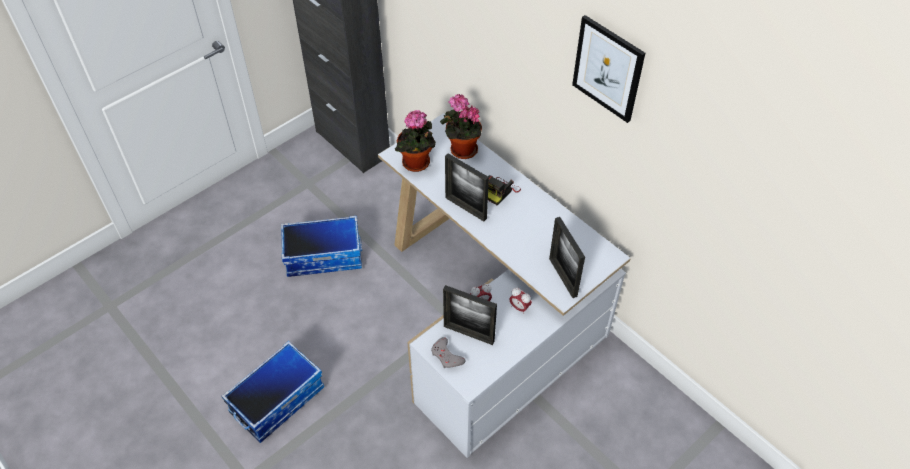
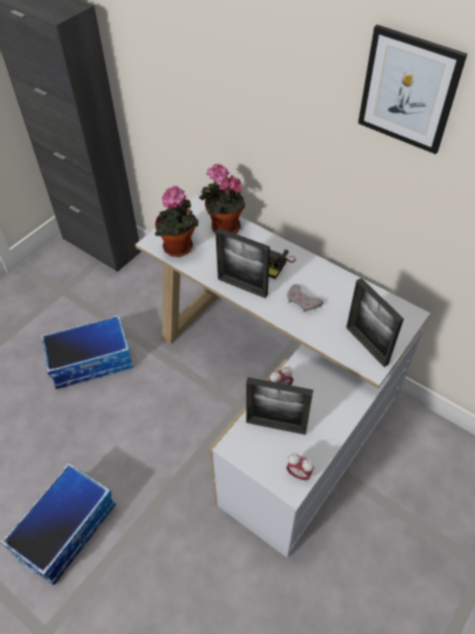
camera: 10 degrees left, 0 degrees up
(446, 356) = (257, 457): grey game controller -> grey game controller (303, 301)
(519, 307) = (324, 386): alarm clock -> alarm clock (298, 474)

